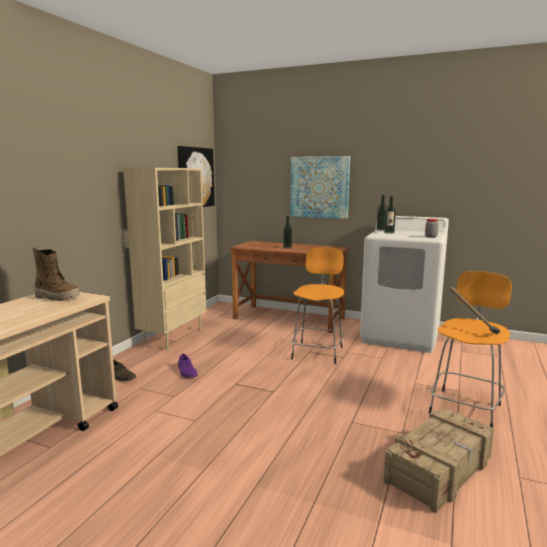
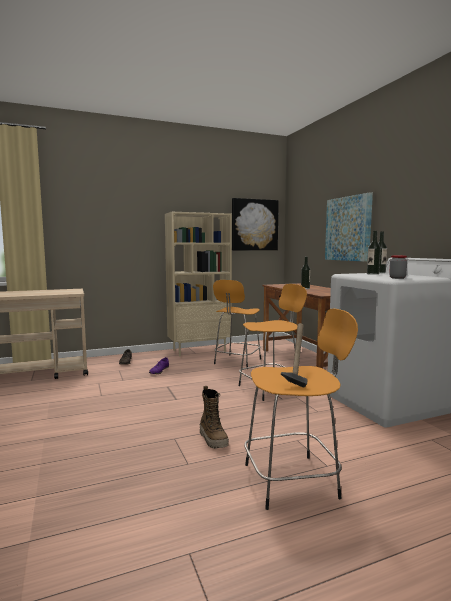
camera: 45 degrees right, 5 degrees down
(57, 297) = (64, 291): boot -> boot (213, 439)
(237, 337) = (237, 362): none -> orange stool
(440, 469) = (147, 500): crate -> none

